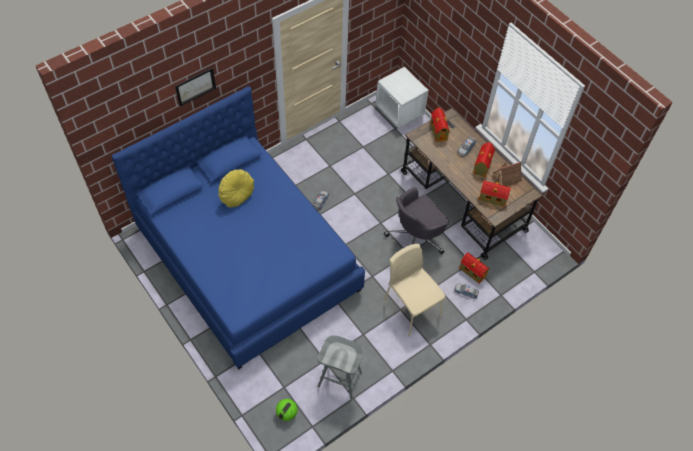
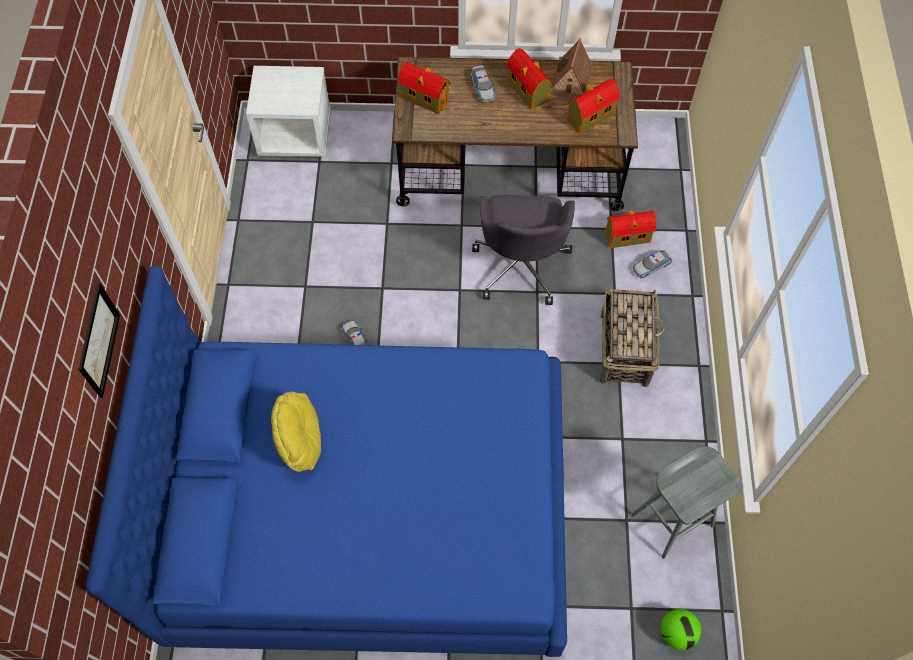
camera: 50 degrees left, 5 degrees up
(410, 307) = (624, 348): beige chair -> basket

